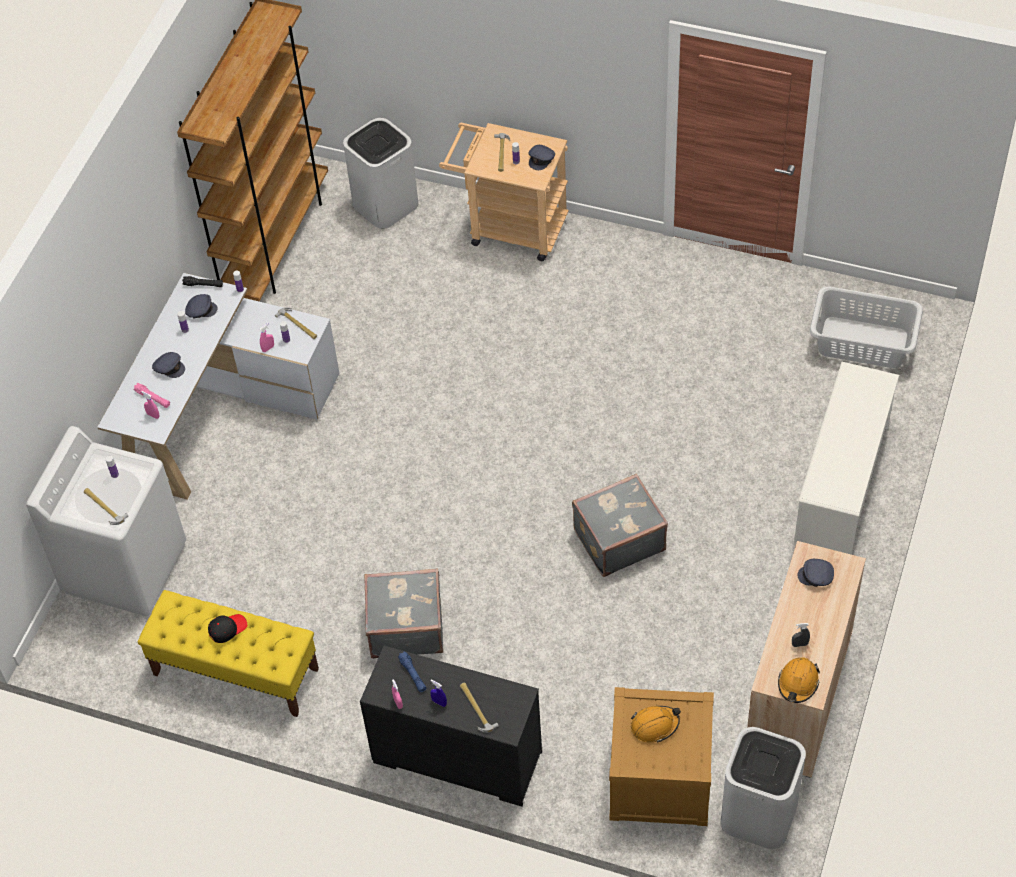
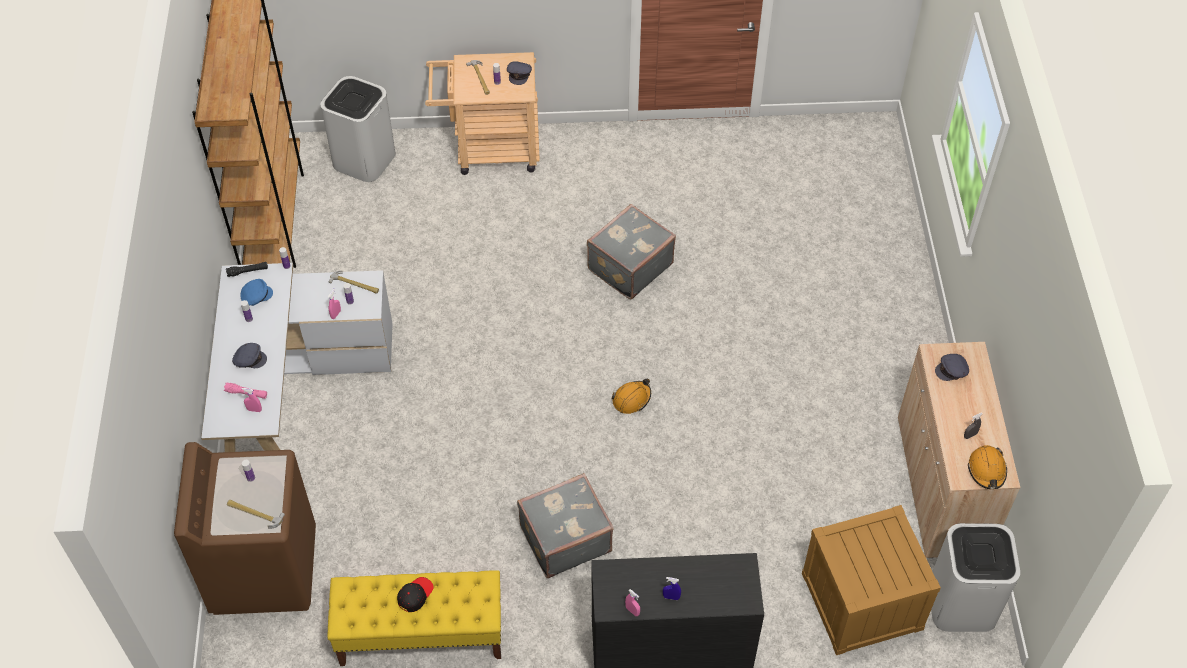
camera: 25 degrees left, 0 degrees up
(125, 567) = (264, 569): white washing machine -> brown washing machine
(200, 310) = (256, 296): grey cap -> blue cap
(413, 674) = (633, 579): blue flashlight -> none
(476, 708) = (709, 591): hammer -> none
(618, 539) = (719, 397): grey suitcase -> grey suitcase (628, 266)
(654, 725) = (864, 552): orange hard hat -> orange hard hat (631, 399)
(842, 482) = (885, 290): white shoe rack -> none
(863, 343) = (842, 167): grey laundry basket -> none

